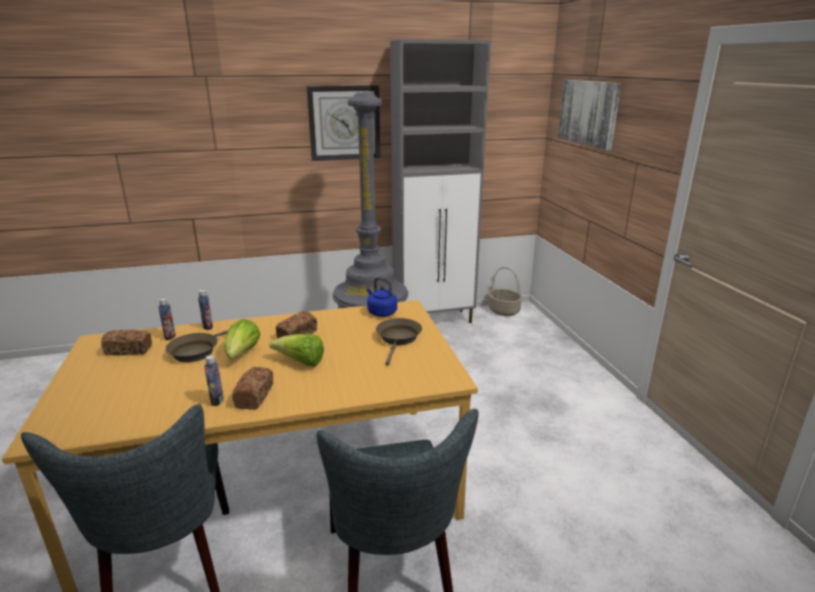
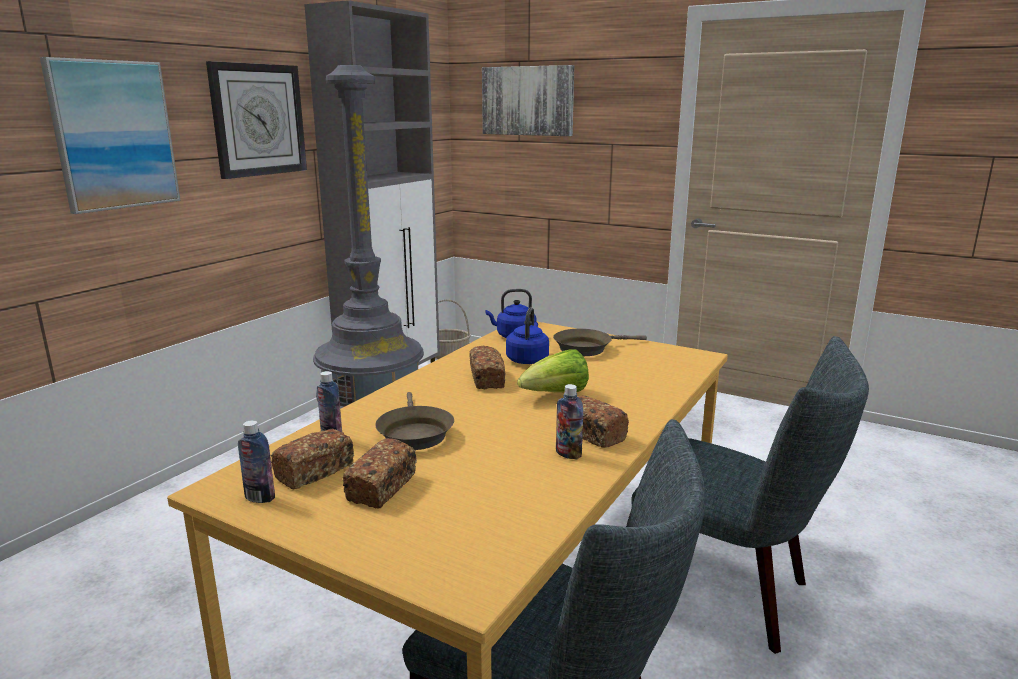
camera: 45 degrees left, 5 degrees down
(126, 372) = (382, 488): none -> bread
(208, 327) = (355, 412): bottle -> bottle (260, 497)
(240, 132) = (113, 135): none -> picture
(242, 354) = (476, 414): lettuce -> none
(348, 332) = (527, 359): none -> blue kettle
(398, 339) = (587, 348): brown frying pan -> brown frying pan turned 75 degrees counterclockwise

